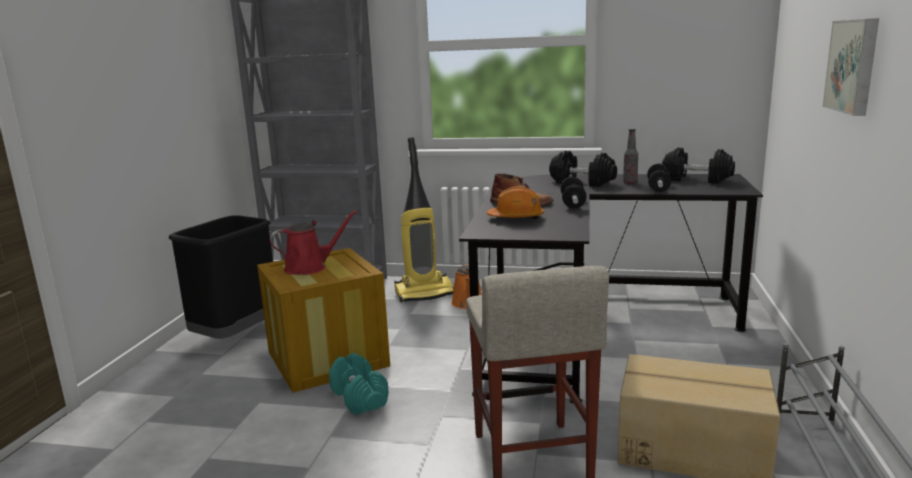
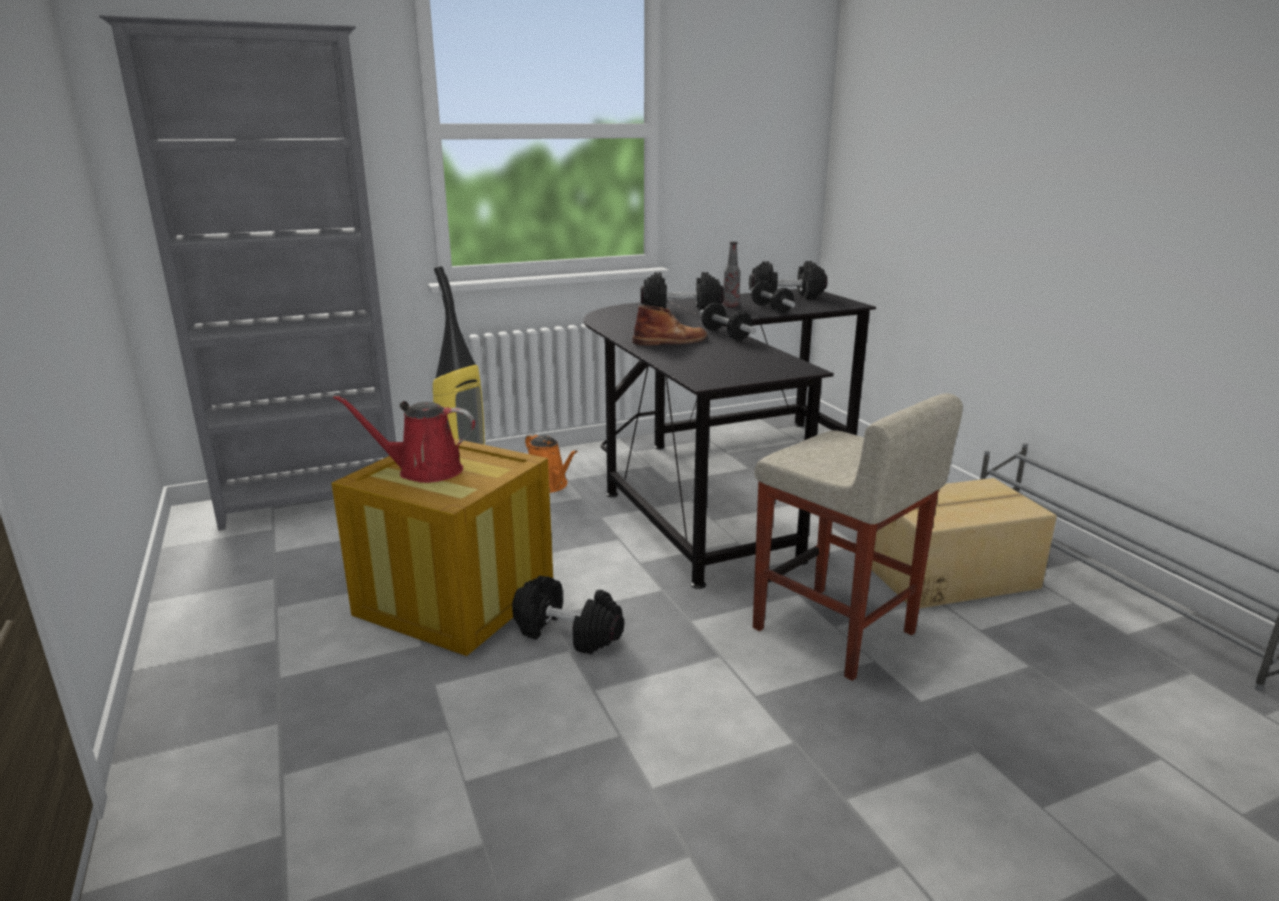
camera: 35 degrees left, 5 degrees up
(236, 336) = (261, 608): black trash can -> none
(310, 267) = (423, 471): red watering can -> red watering can turned 120 degrees counterclockwise
(360, 398) = (568, 633): turquoise dumbbell -> black dumbbell
(516, 218) = (704, 358): orange hard hat -> none
(854, 66) = (1011, 168): picture -> none

